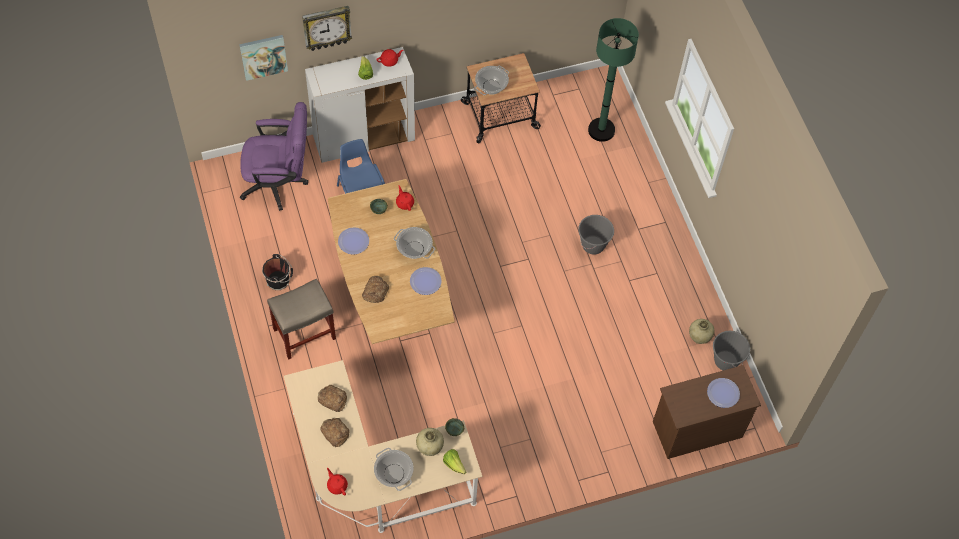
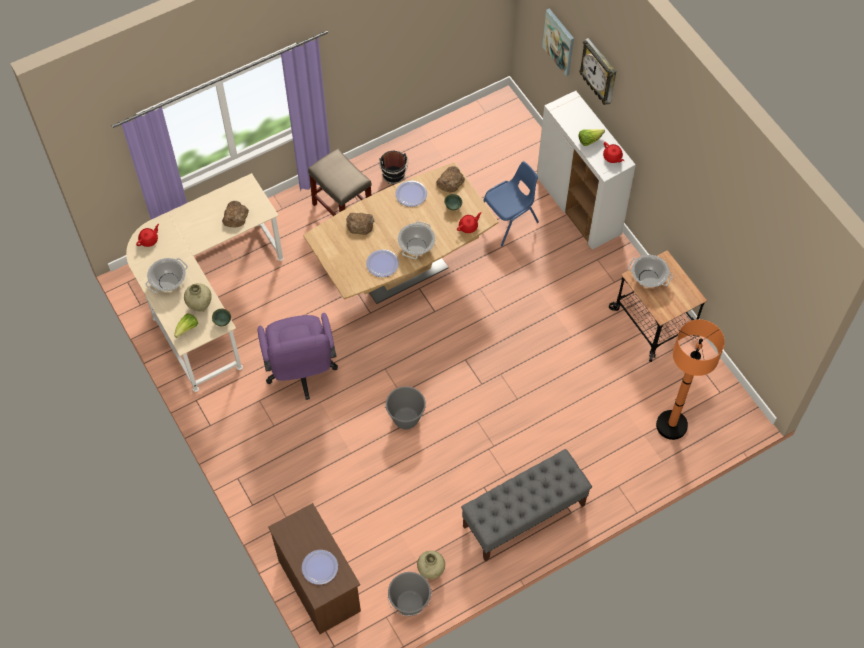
camera: 80 degrees right, 0 degrees up
(279, 183) = (502, 150): purple office chair -> purple office chair (301, 373)
(335, 432) = (201, 226): bread -> bread (450, 181)
(593, 245) = (517, 443): grey bucket -> grey bucket (406, 418)
(601, 130) = (671, 425): green floor lamp -> orange floor lamp
(662, 257) = (523, 516): none -> grey bench

